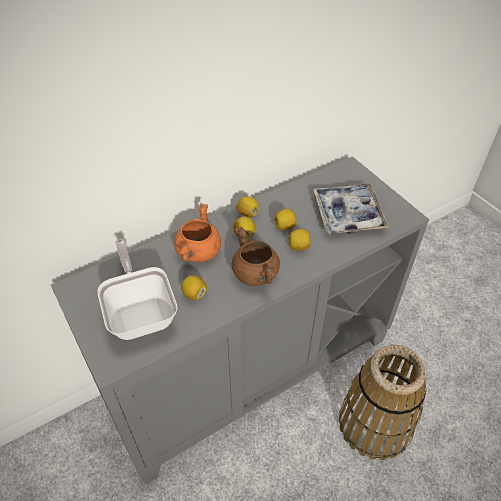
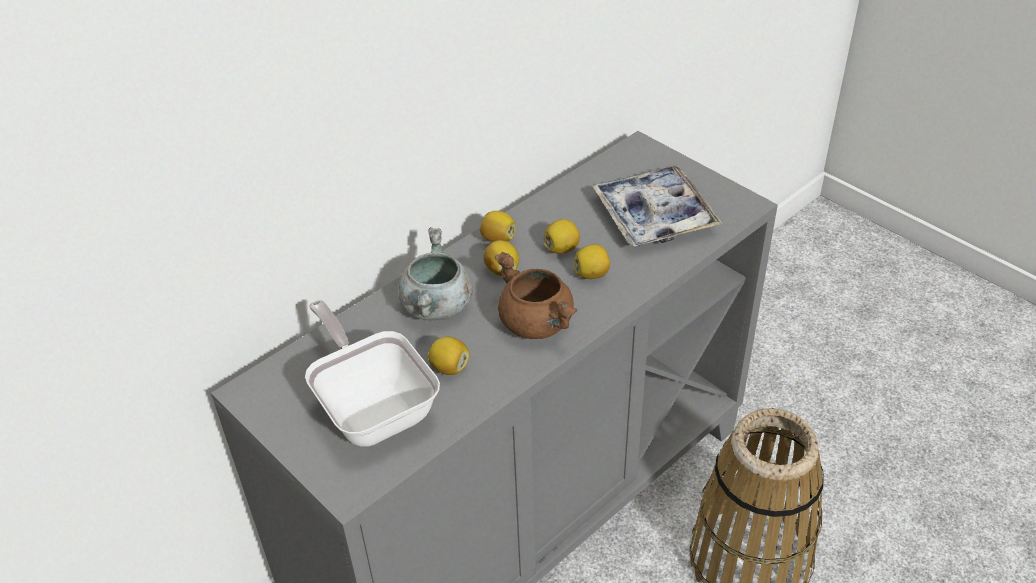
camera: 10 degrees left, 5 degrees down
(199, 252) = (438, 307): orange cooking pot -> grey cooking pot

